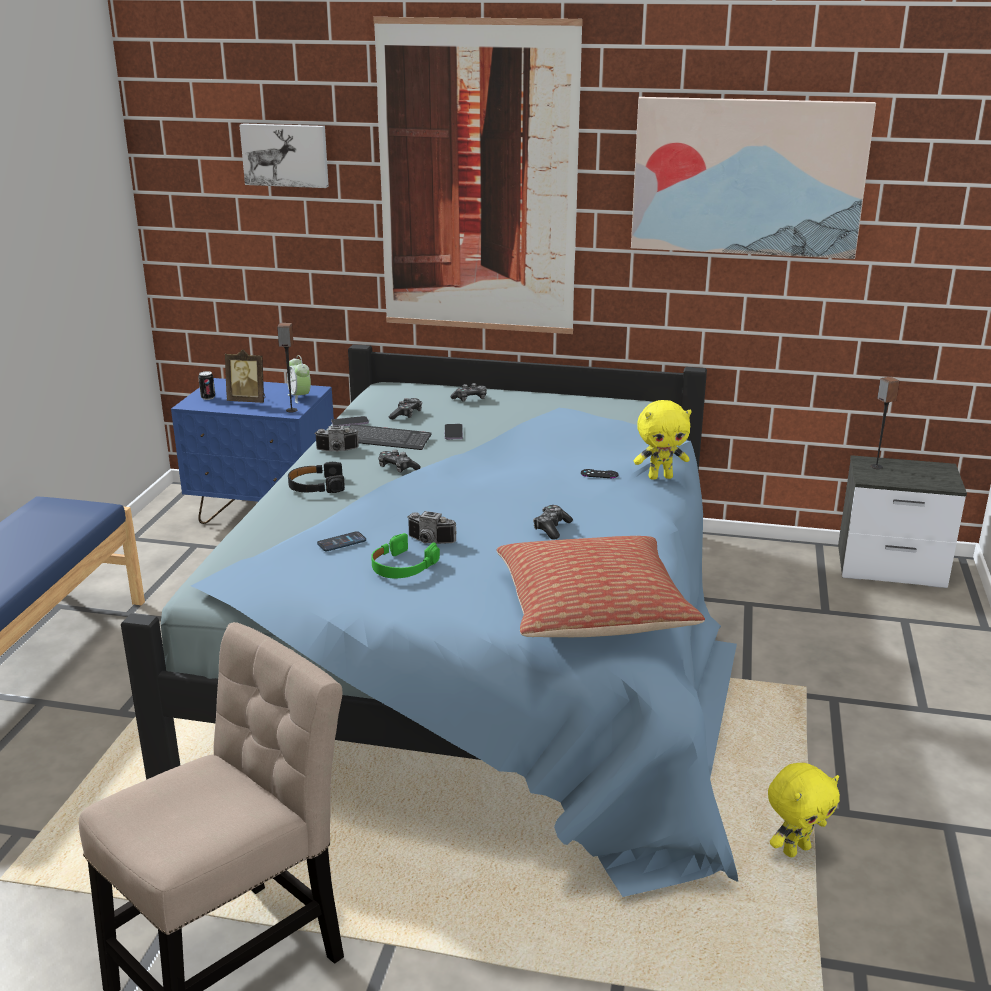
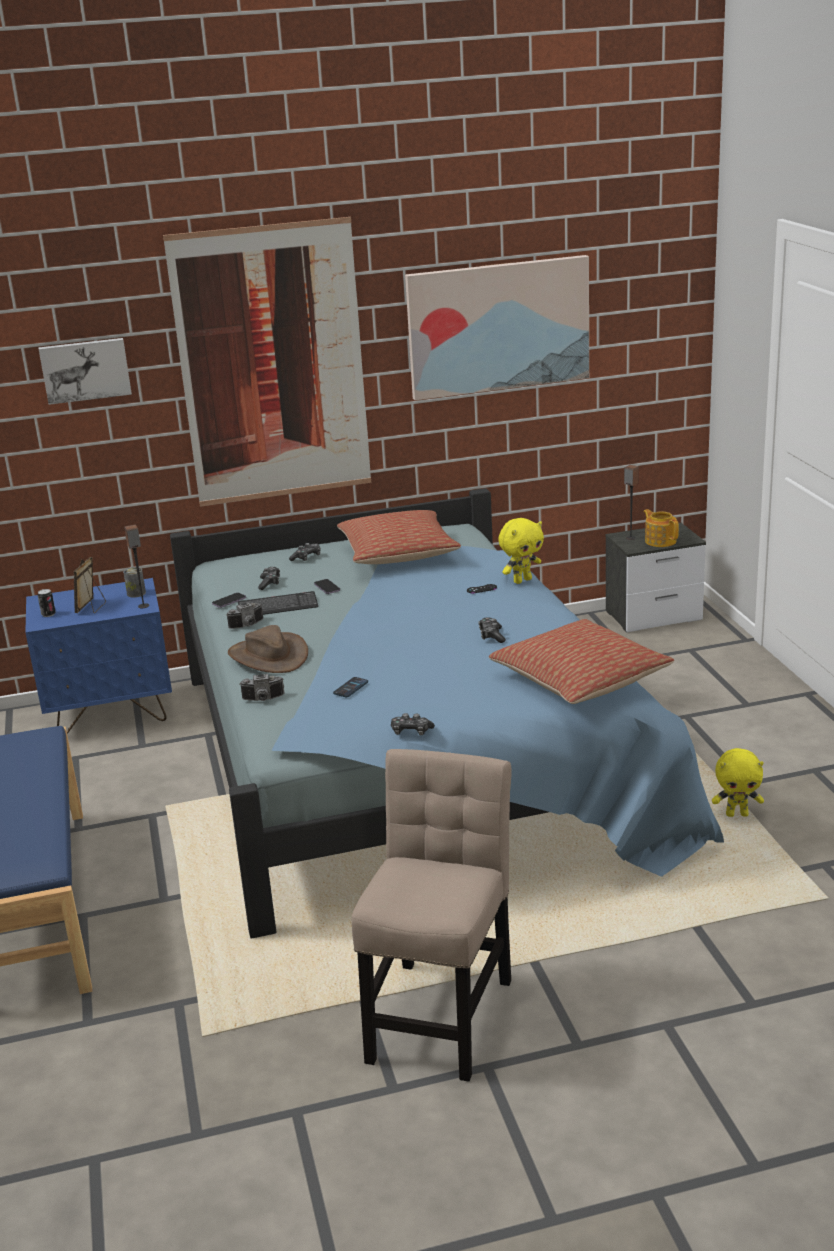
camera: 25 degrees left, 0 degrees up
(248, 400) = (91, 607): picture frame -> picture frame turned 120 degrees clockwise
(300, 397) = (136, 593): alarm clock -> can
(316, 486) = (268, 656): black headphones -> brown hat
(397, 468) = (316, 626): game controller -> game controller (411, 732)
(402, 567) = (416, 691): green headphones -> none
(429, 542) = (415, 669): camera -> camera (263, 699)
(558, 415) = (398, 553): none -> pillow
(795, 849) = (737, 814): yellow plush toy -> yellow plush toy turned 60 degrees clockwise
(909, 478) = (660, 541): none -> teapot

